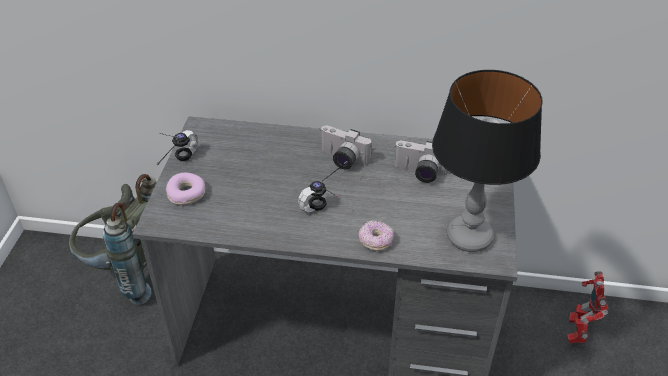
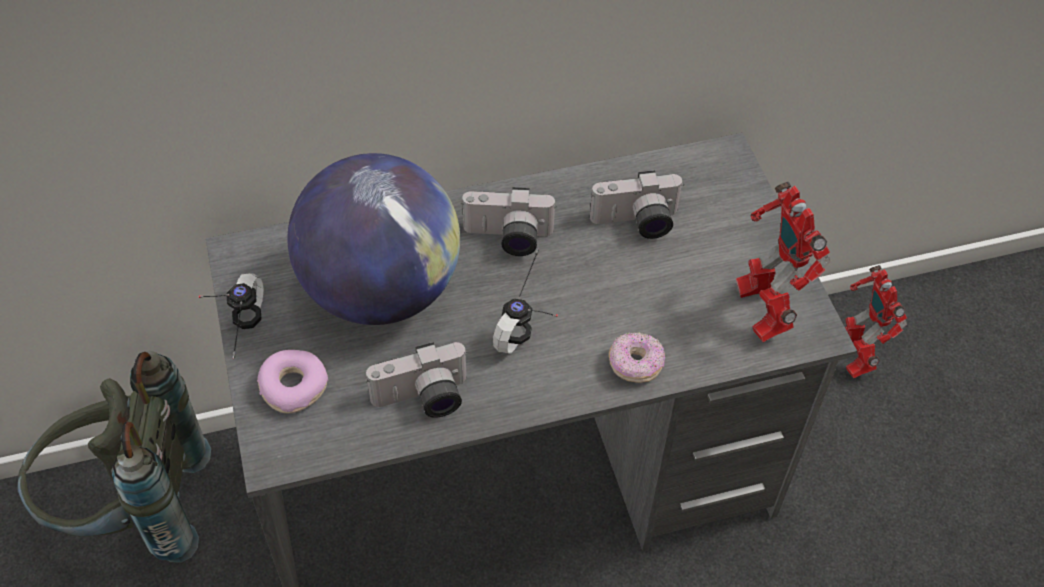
camera: 25 degrees left, 10 degrees up
(248, 221) = (423, 400): none -> camera
(259, 164) = (381, 290): none -> globe
(469, 237) = (762, 309): table lamp -> toy robot

